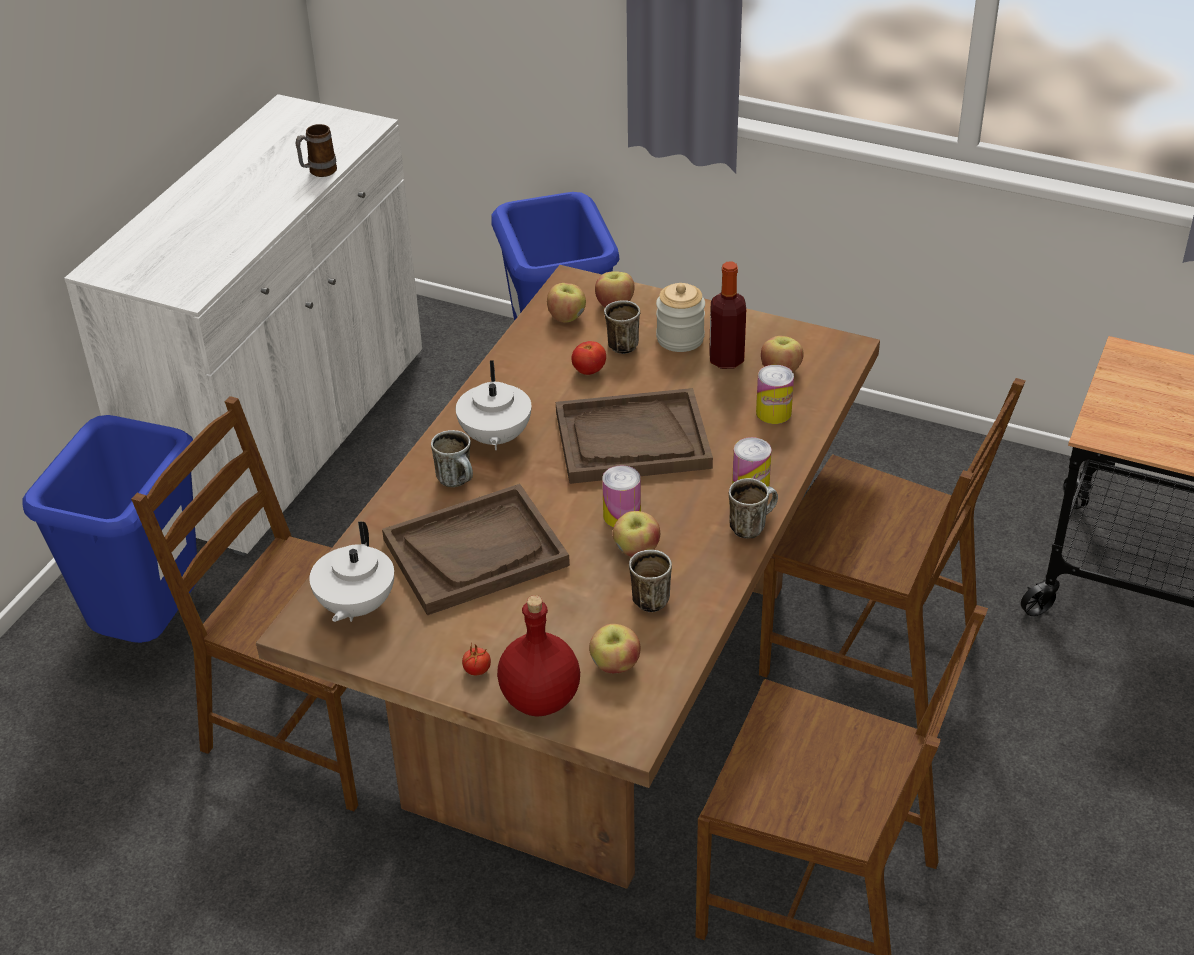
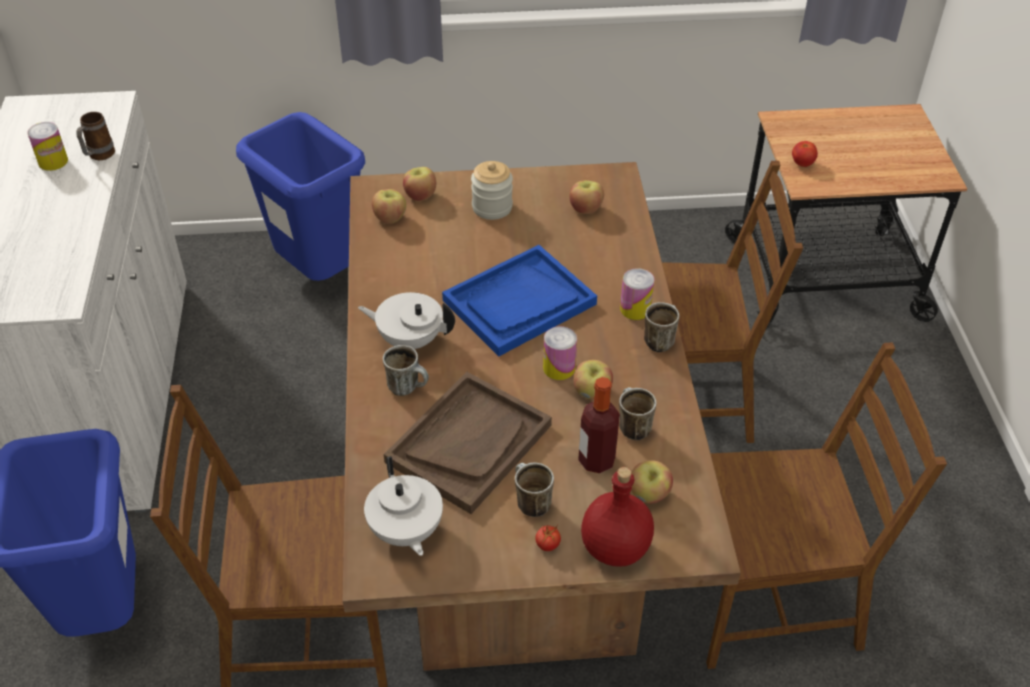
camera: 30 degrees left, 5 degrees up
(495, 438) = (410, 339): white teapot -> white teapot turned 135 degrees clockwise
(589, 371) = (442, 257): tomato -> tomato (802, 163)
(621, 343) = (449, 226): mug -> mug (529, 503)
(632, 440) = (519, 303): brown tray -> blue tray
(726, 360) = (539, 213): bottle -> bottle (596, 460)
(773, 412) = (606, 244): can -> can (53, 161)

